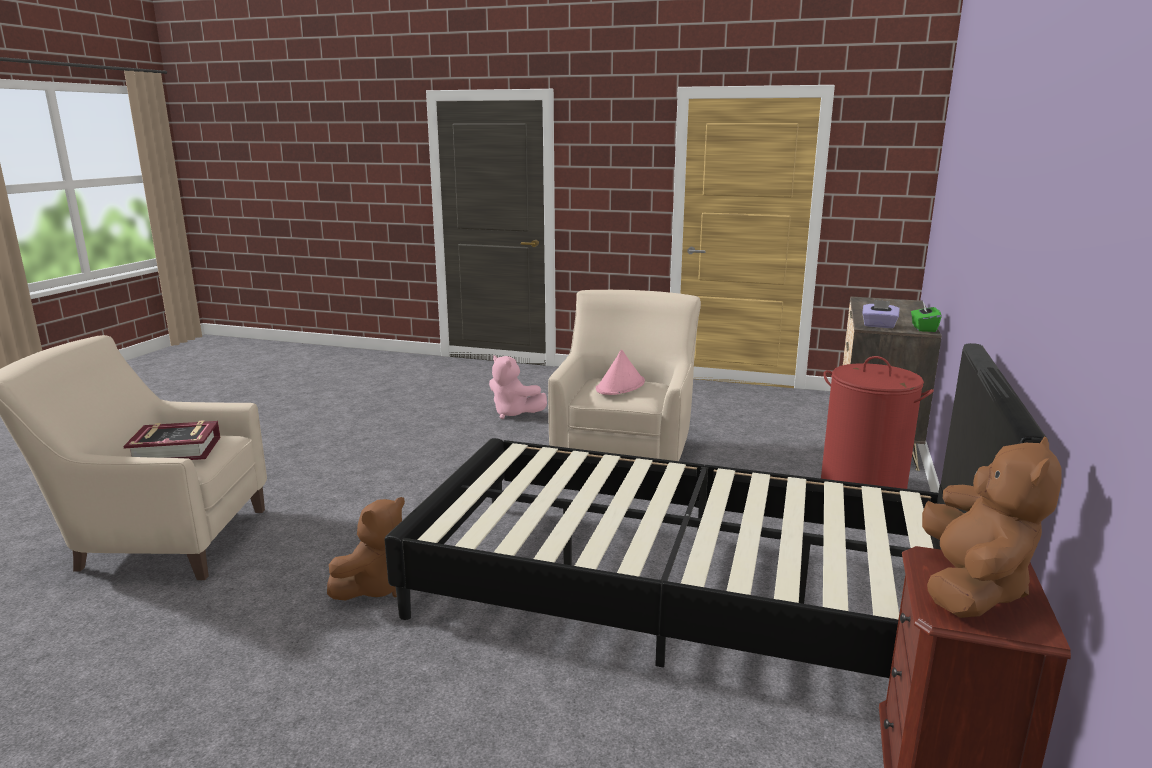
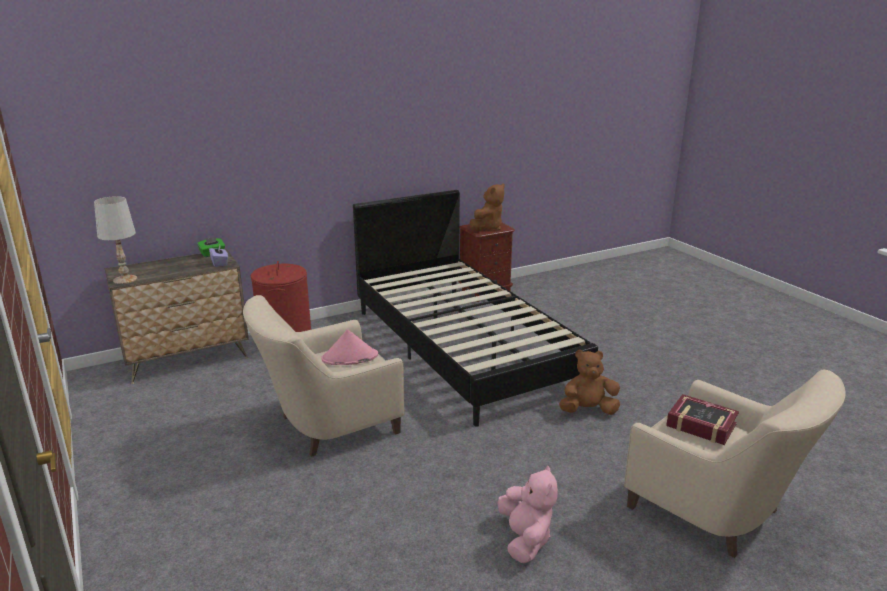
camera: 135 degrees left, 5 degrees up
(514, 413) = (308, 526): pink plush toy -> pink plush toy (525, 539)
(869, 300) = (125, 279): none -> white table lamp
(971, 588) = (487, 227): brown plush toy -> brown plush toy turned 150 degrees clockwise

